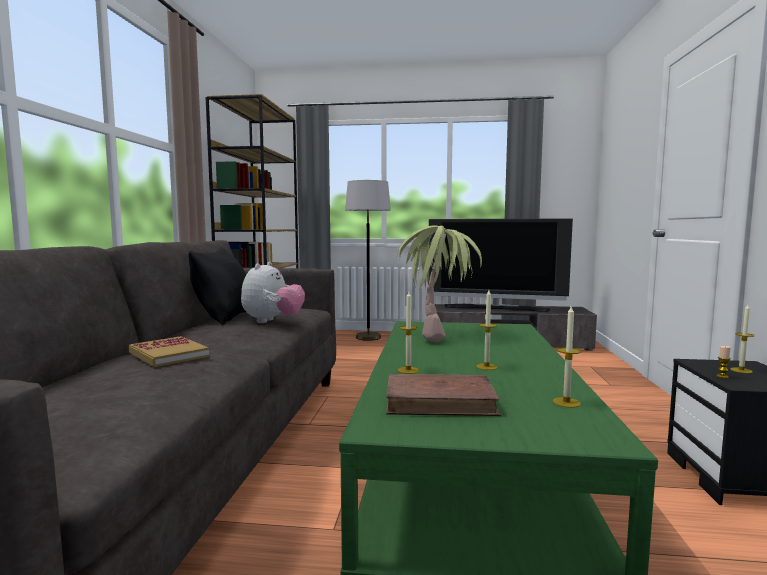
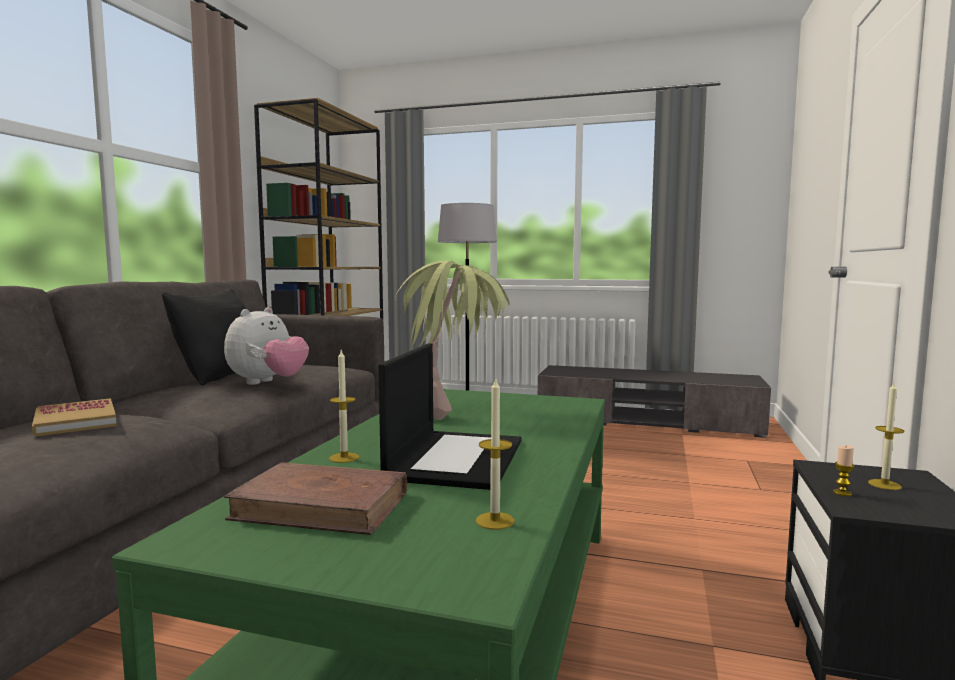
camera: 10 degrees right, 0 degrees up
(486, 367) = (456, 458): candle -> laptop
(496, 308) = (632, 374): television -> none

